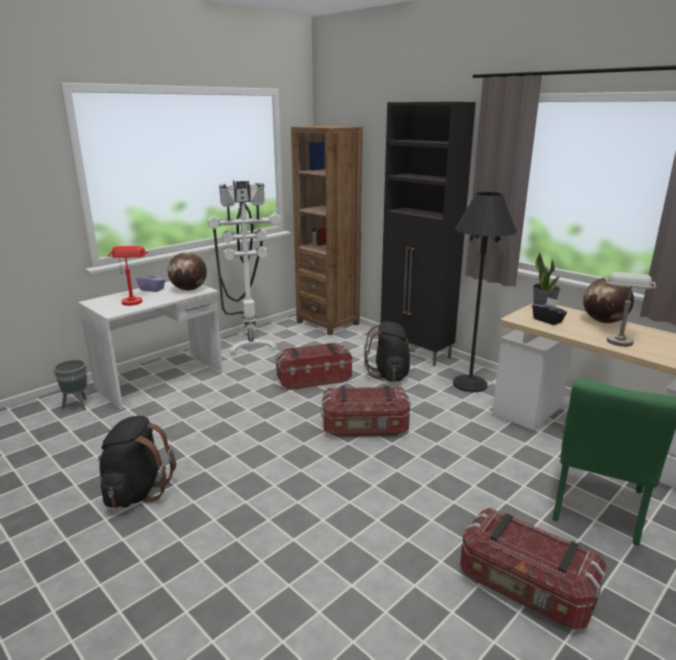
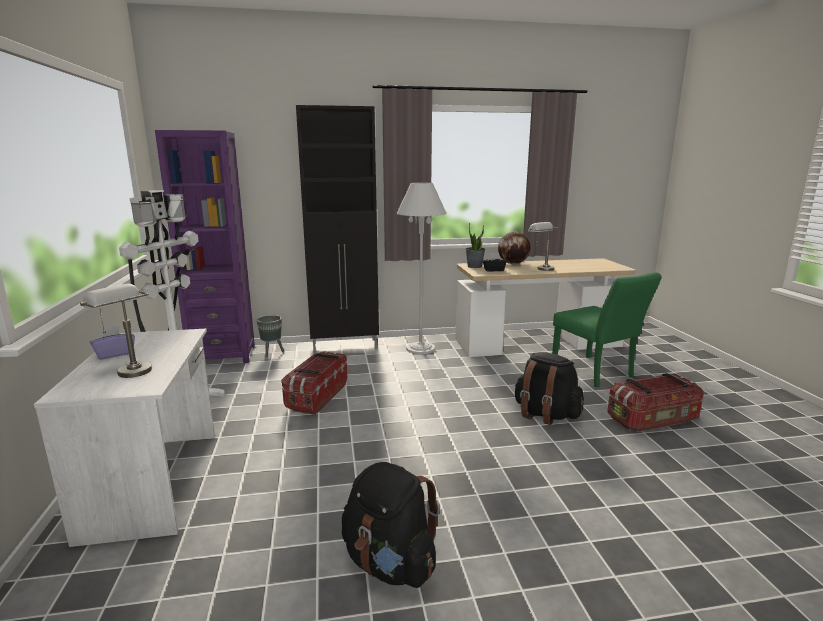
camera: 55 degrees left, 5 degrees down
(77, 406) = (93, 576): grey planter -> grey planter (272, 353)
(133, 300) = (127, 369): red table lamp -> grey table lamp
(189, 289) = (169, 338): globe -> none
(328, 323) = (223, 355): brown bookcase -> purple bookcase
(365, 428) = (429, 403): storage box -> none
(390, 374) = (363, 366): black backpack -> black backpack (545, 414)
(470, 384) = (420, 348): black floor lamp -> white floor lamp

